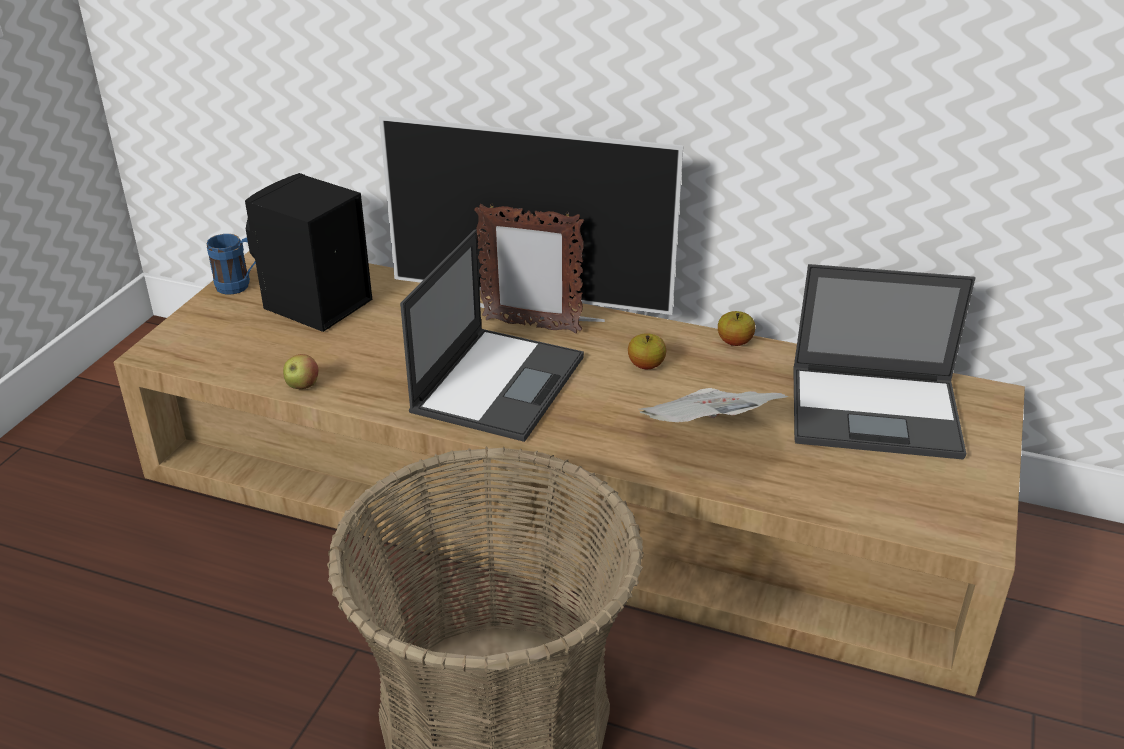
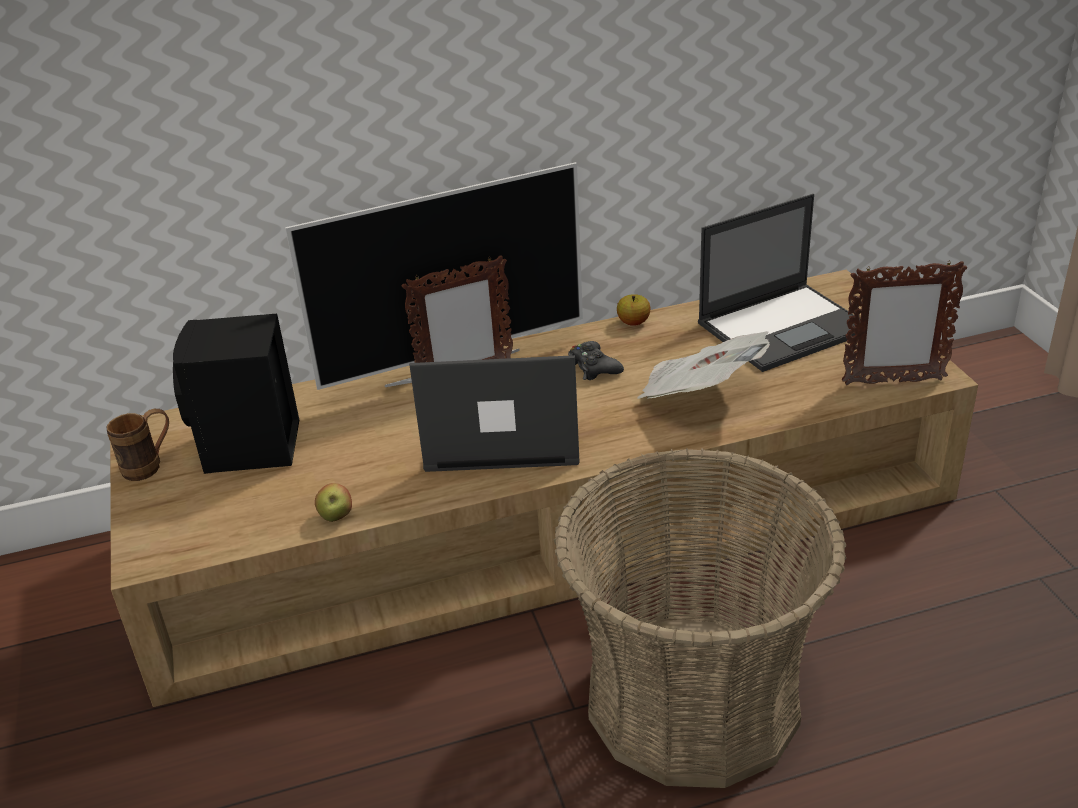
camera: 35 degrees left, 0 degrees up
(241, 287) = (150, 466): blue mug -> brown mug
(499, 382) = (500, 432): laptop -> laptop turned 75 degrees counterclockwise
(646, 365) = (593, 367): apple -> black game controller
(918, 518) = (892, 382): none -> picture frame

